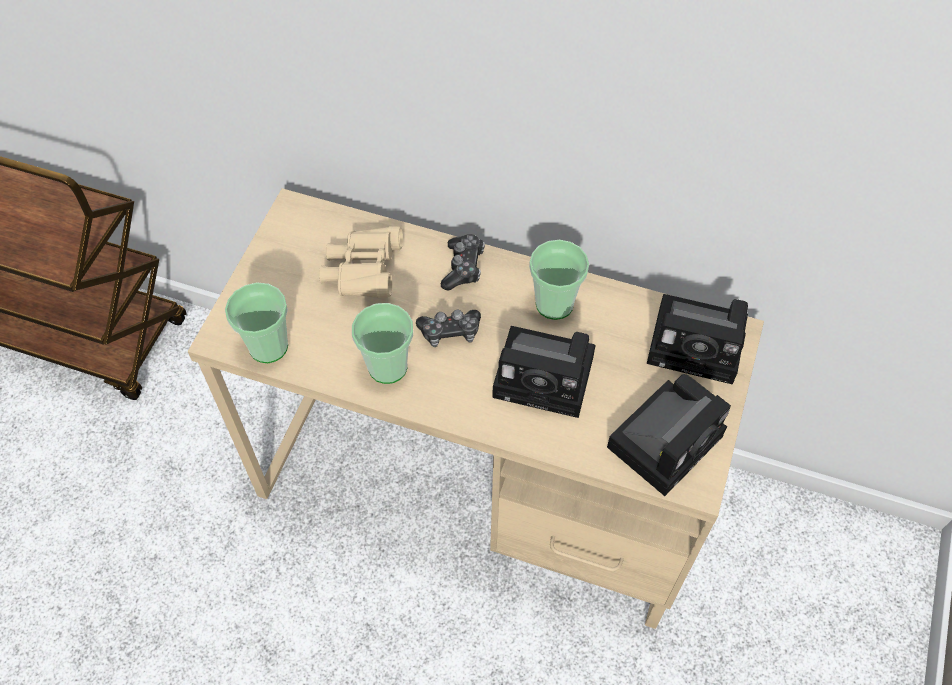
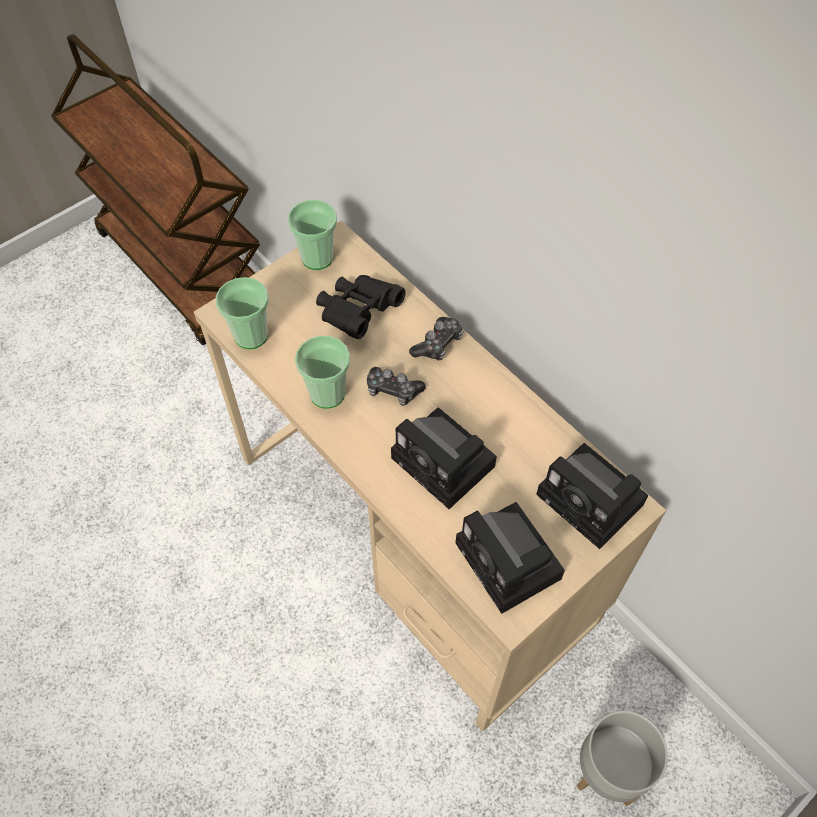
camera: 30 degrees right, 0 degrees up
(364, 273) = (358, 313): beige binoculars -> black binoculars
(554, 304) = (492, 408): cup -> cup (317, 258)
(667, 438) = (511, 564): camera -> camera turned 75 degrees clockwise
(783, 600) = (607, 772): none -> grey planter

